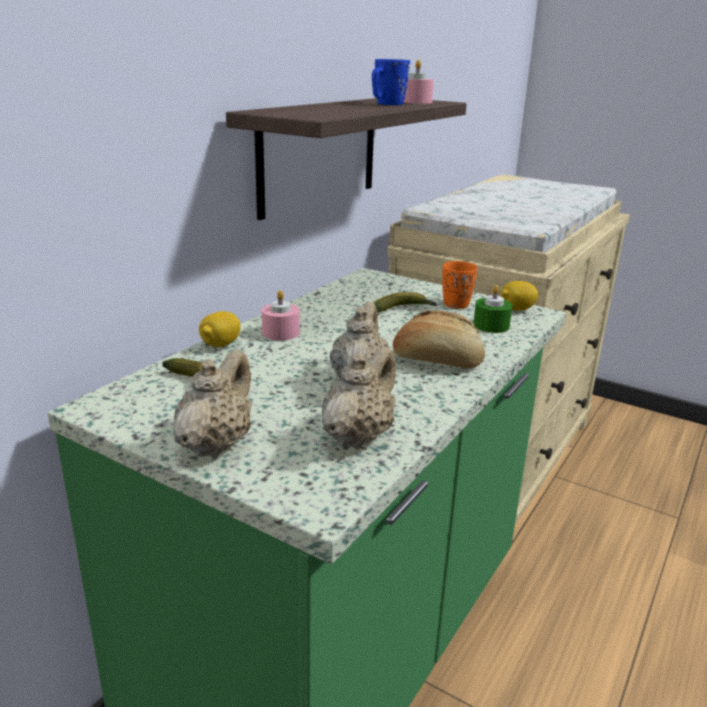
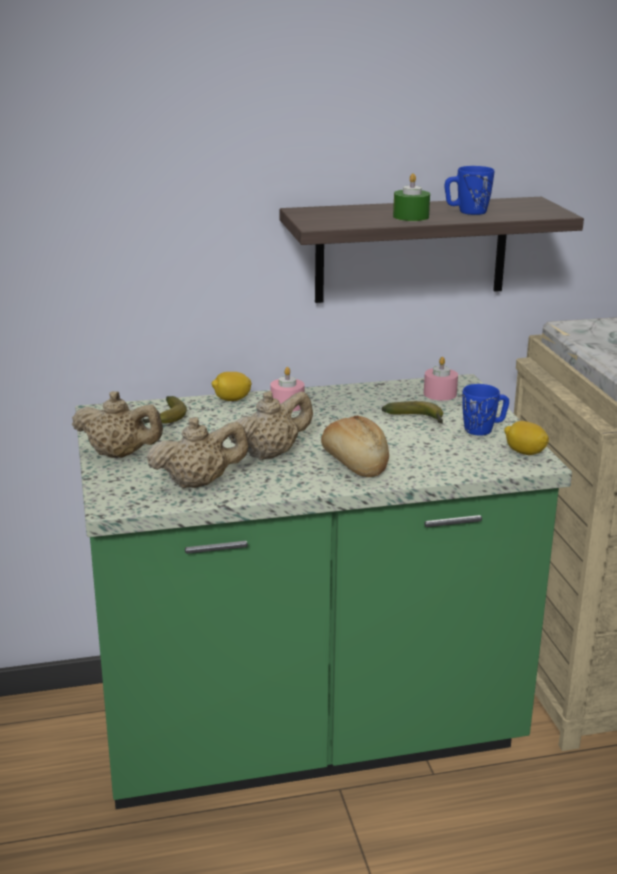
camera: 45 degrees right, 0 degrees up
(216, 444) = (120, 455): beige teapot -> beige teapot turned 45 degrees clockwise
(415, 102) = (519, 210): pink candle -> pink candle (440, 394)
(458, 302) = (484, 429): orange mug -> blue mug
(491, 326) = (464, 456): green candle -> green candle (411, 216)

